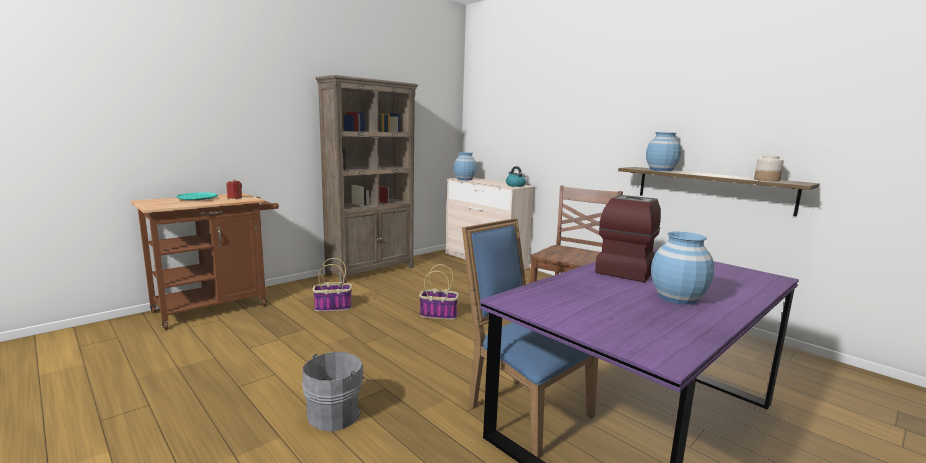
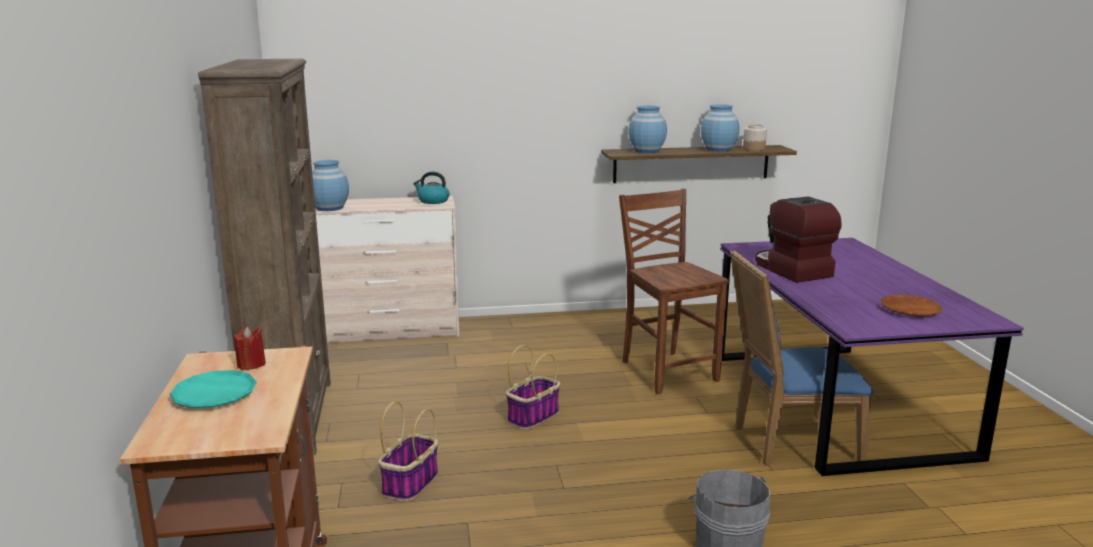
camera: 55 degrees left, 5 degrees up
(613, 317) = (910, 310): none -> brown plate
(678, 298) = (877, 280): blue vase -> blue vase (718, 149)

